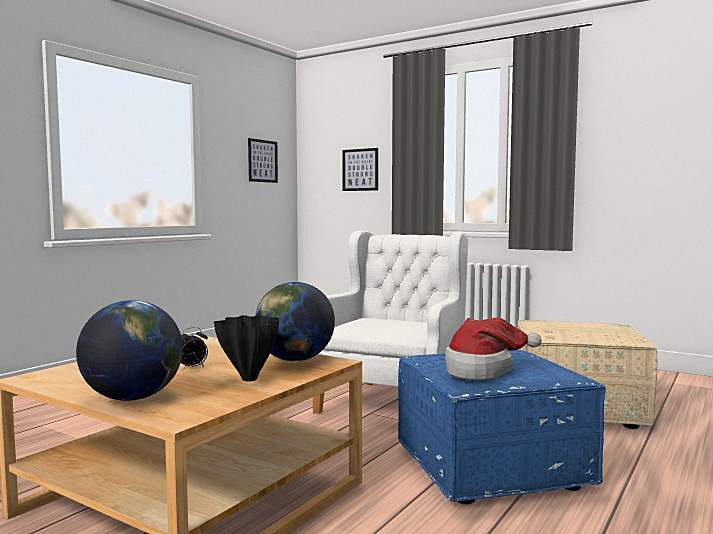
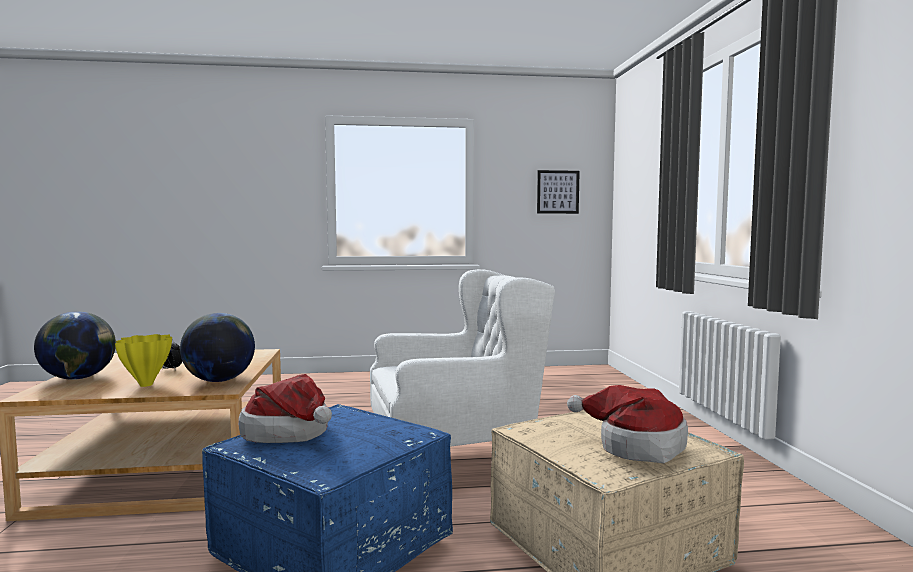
camera: 50 degrees right, 0 degrees up
(249, 379) = (147, 384): black vase -> yellow vase
(360, 170) = (648, 196): picture -> none
(611, 329) = (635, 446): none -> hat

